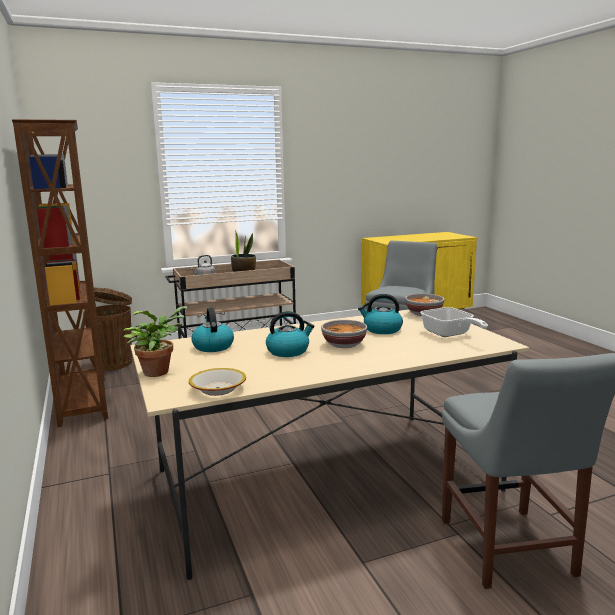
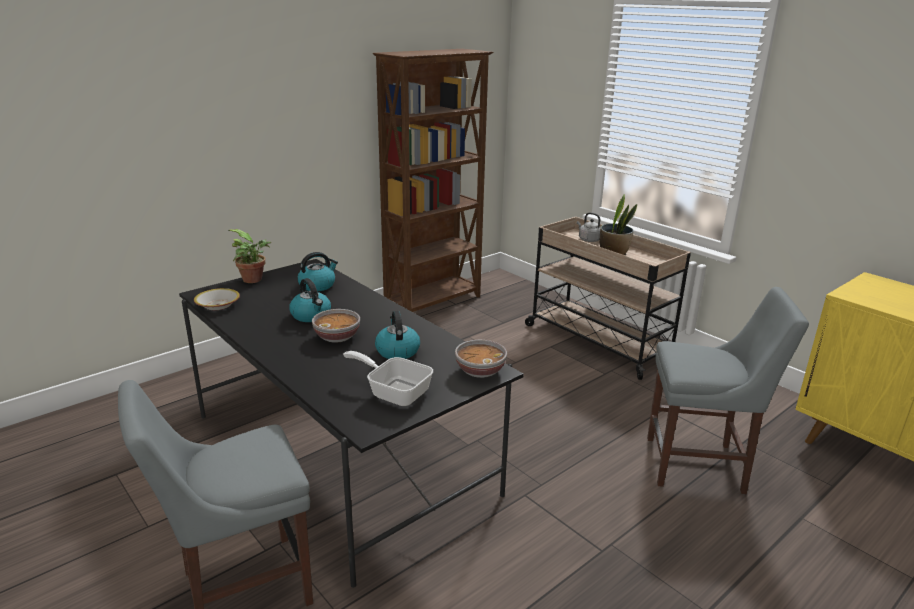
camera: 70 degrees right, 10 degrees up
(114, 363) = (519, 289): brown trash can -> none
(326, 480) = (341, 453): beige dining table -> black dining table
(449, 334) = (394, 392): frying pan -> frying pan turned 75 degrees clockwise

